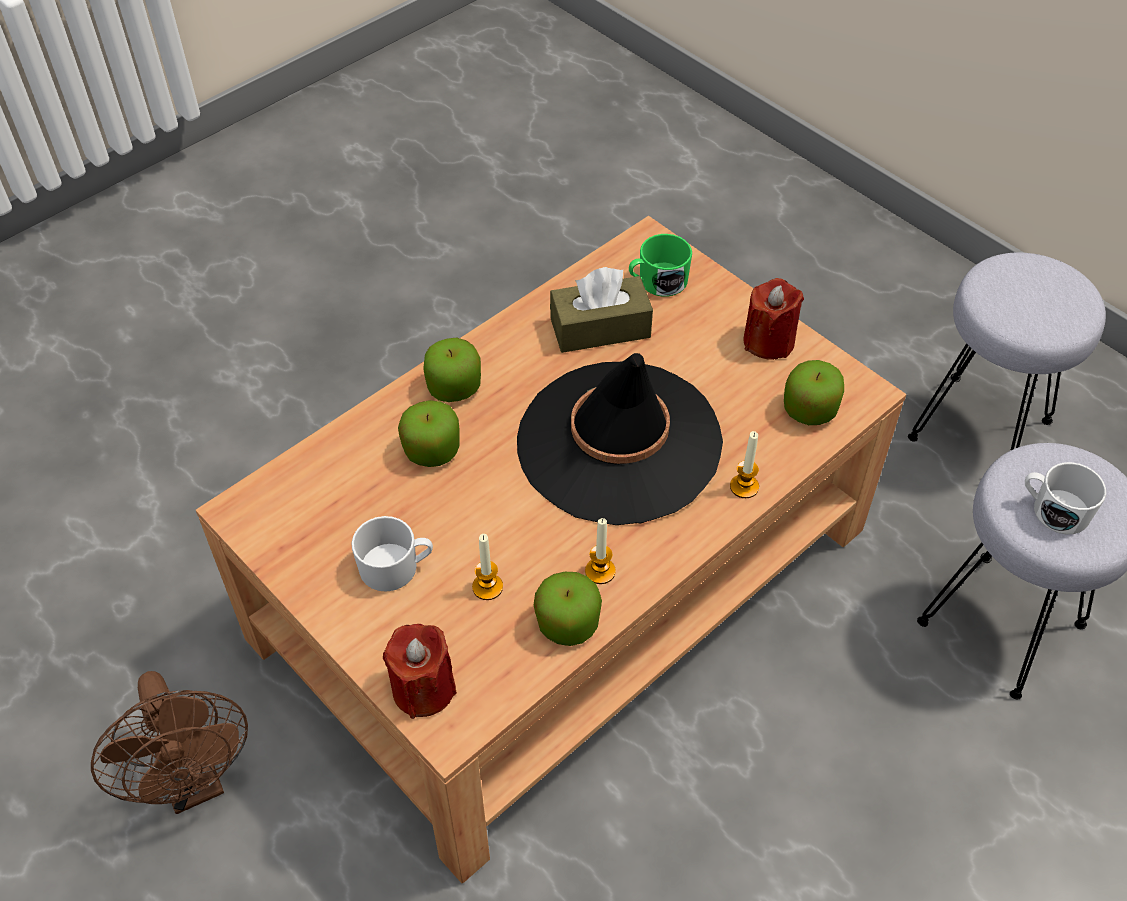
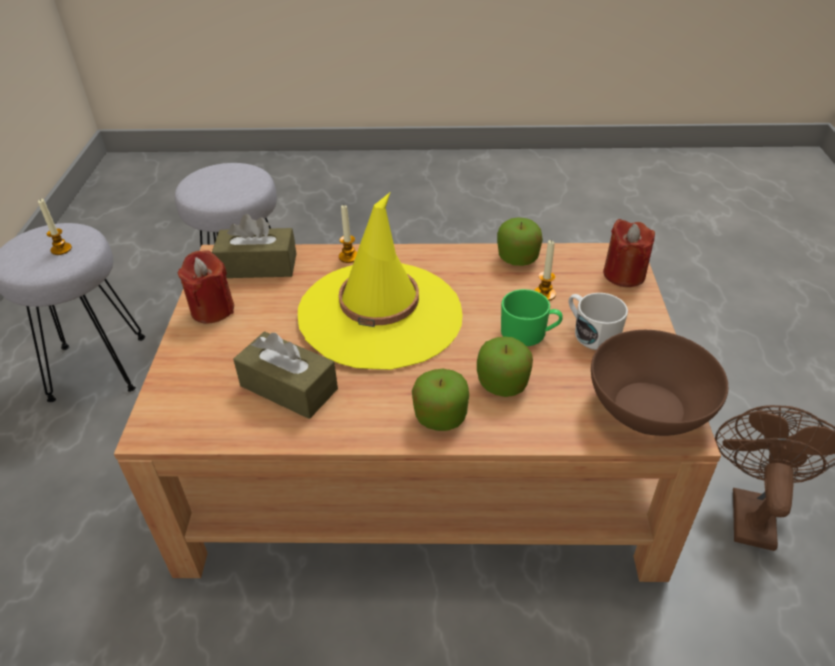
camera: 135 degrees left, 10 degrees down
(284, 514) = (648, 408): none -> brown bowl
(600, 571) = (474, 267): candle -> candle (61, 249)
(618, 442) = (381, 314): black hat -> yellow hat
(657, 282) = (202, 392): green mug -> green mug (529, 333)
(809, 410) = (258, 266): apple -> brown tissue box
(1053, 510) = (235, 182): white mug -> none

